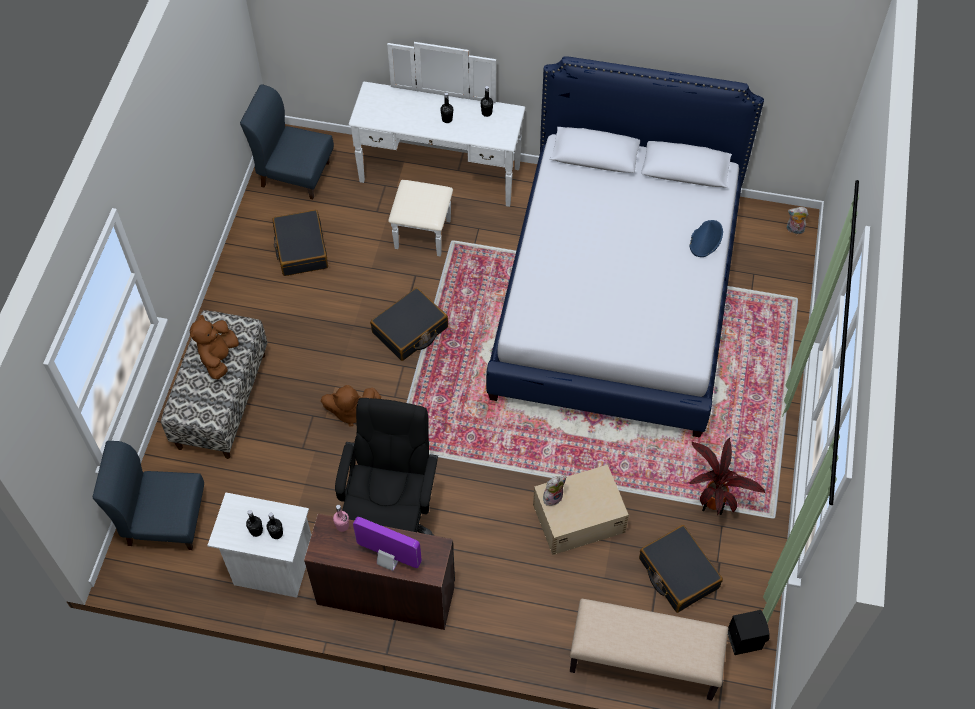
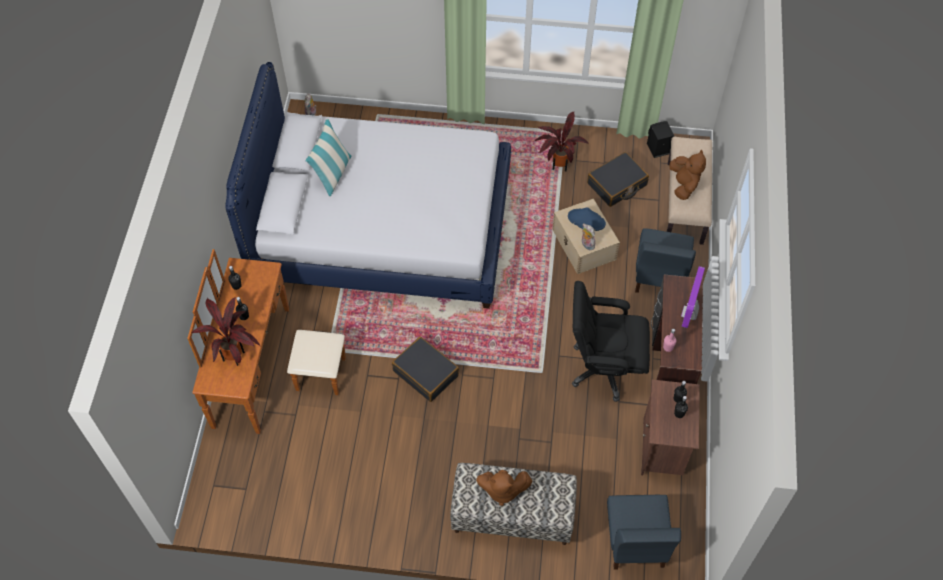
camera: 95 degrees left, 0 degrees up
(271, 568) = (663, 449): white nightstand -> brown nightstand
(295, 174) = (248, 494): blue chair -> blue chair (659, 275)
(301, 249) = (341, 474): black suitcase -> none
(351, 411) = (511, 409): brown plush toy -> brown plush toy (684, 185)
(400, 113) = (236, 355): none -> potted plant
(436, 188) = (267, 368): white dresser -> brown dresser
(640, 201) = (332, 174): none -> pillow
(706, 239) = (369, 131): blue hat -> blue hat (586, 220)

